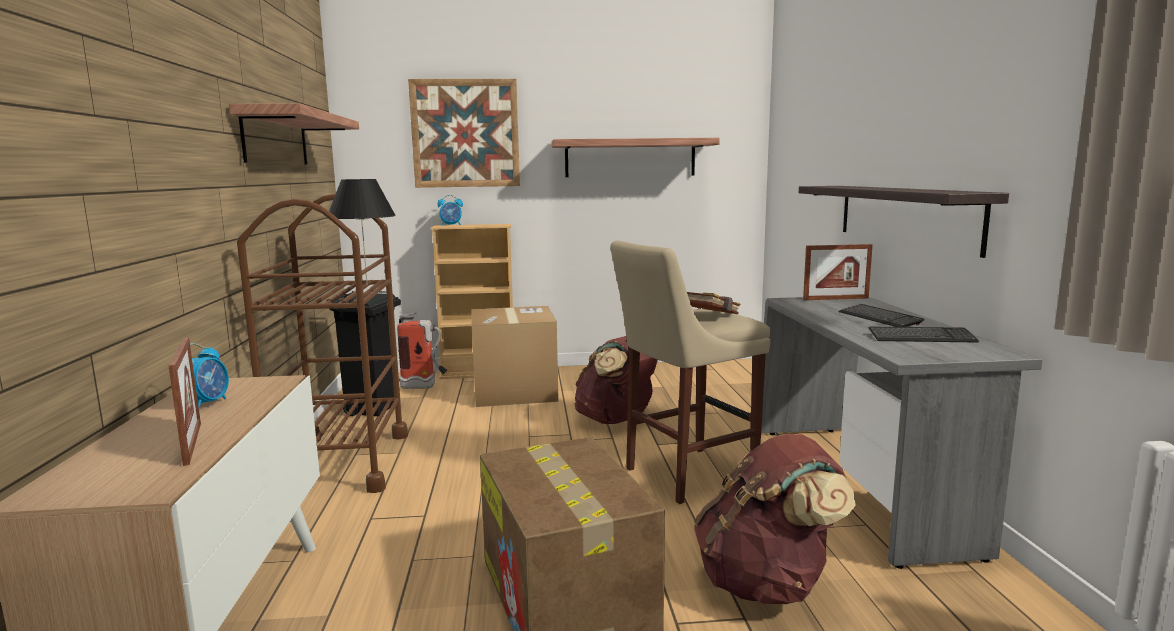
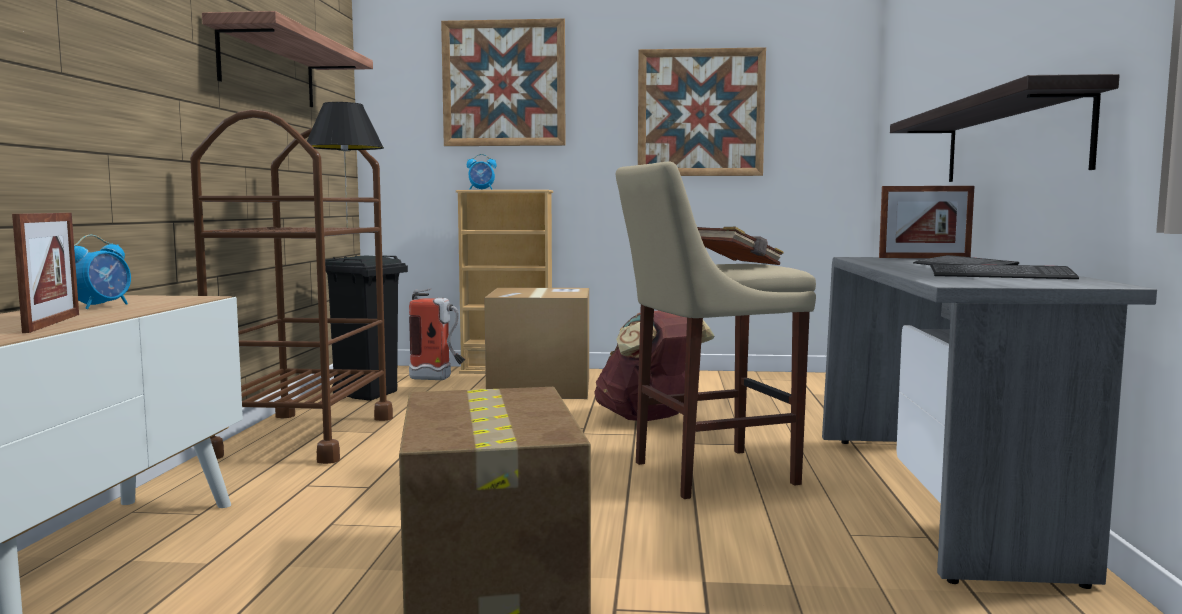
camera: 10 degrees right, 5 degrees down
(630, 158) = (700, 113): shelf -> picture
(766, 584) = (756, 583): brown backpack -> none

